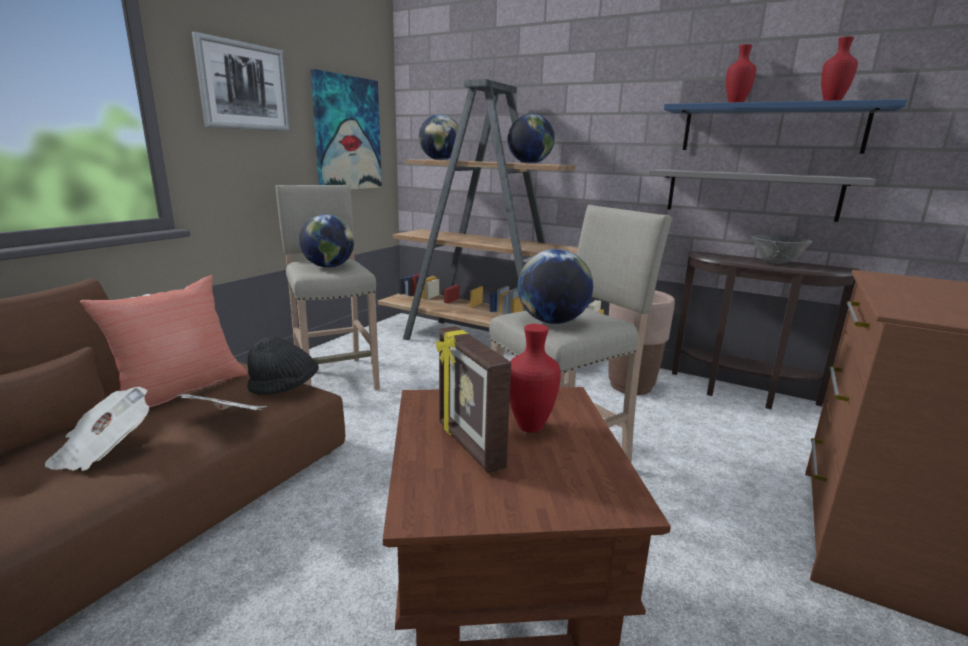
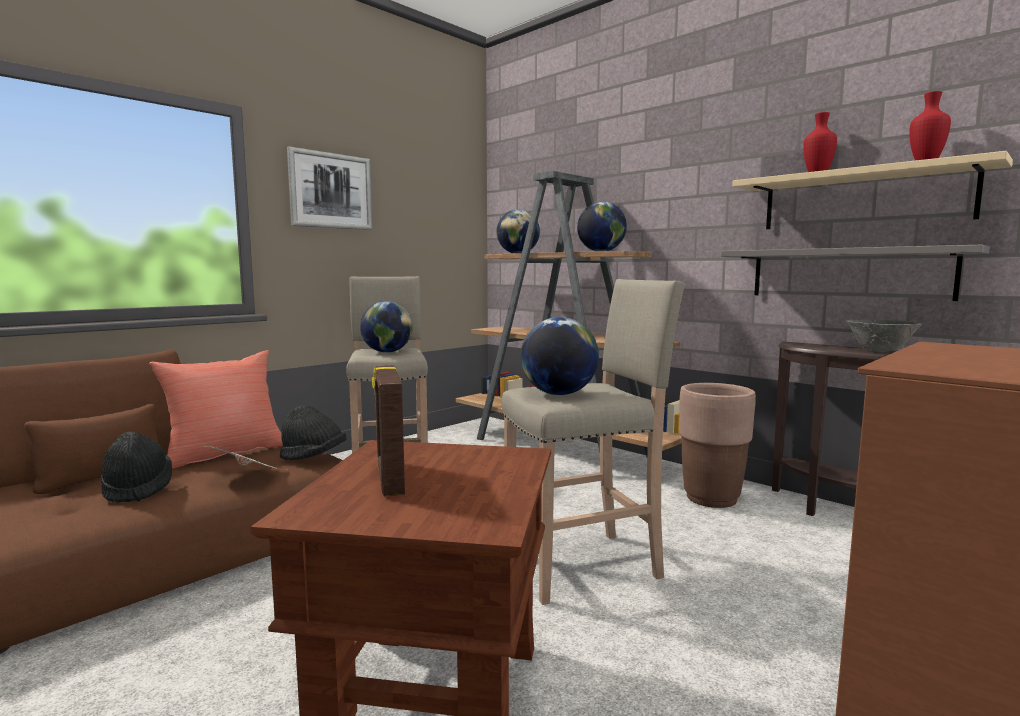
camera: 15 degrees right, 10 degrees down
(104, 450) = (138, 489): newspaper -> black hat
(347, 134) = (432, 232): picture -> none
(528, 427) = (460, 471): red vase -> none
(771, 129) = (863, 199): blue shelf -> beige shelf

